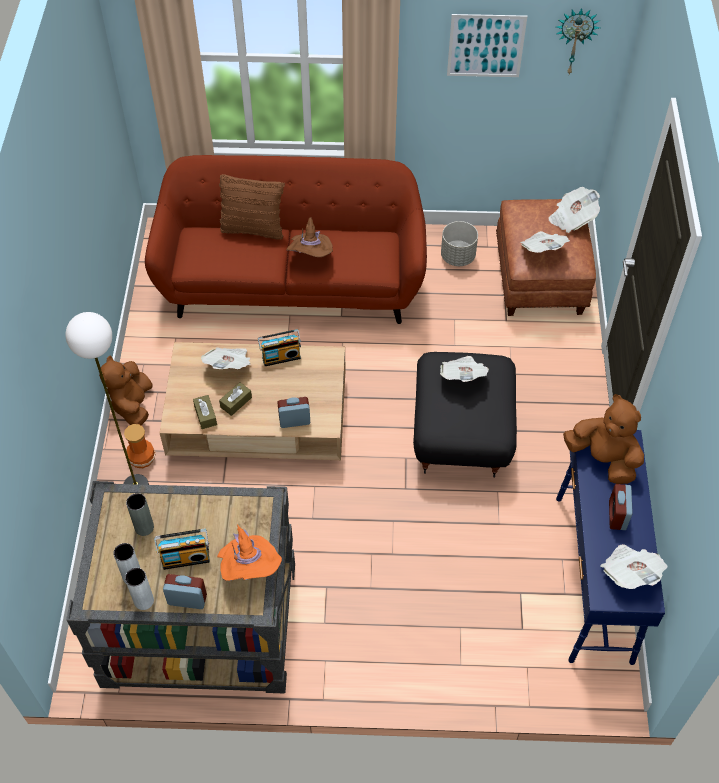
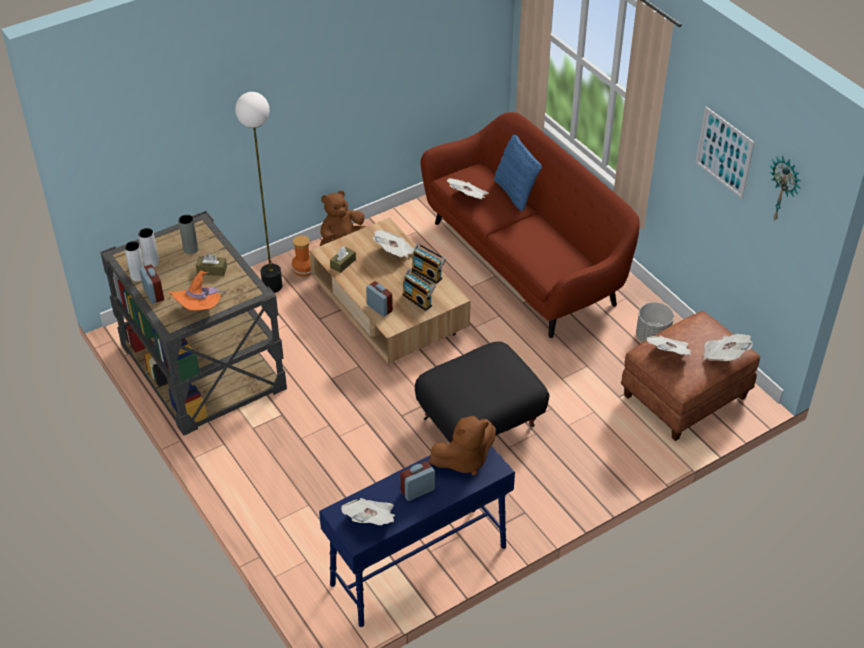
camera: 55 degrees right, 10 degrees down
(185, 557) = (183, 278): radio -> radio (418, 299)
(236, 402) = (367, 272): brown tissue box -> brown tissue box (212, 270)
(254, 229) = (516, 194): brown pillow -> blue pillow
(311, 256) = (522, 233): brown hat -> none
(463, 376) = (496, 369): newspaper -> newspaper (468, 197)
(603, 459) = (464, 460): brown plush toy -> brown plush toy turned 60 degrees clockwise

